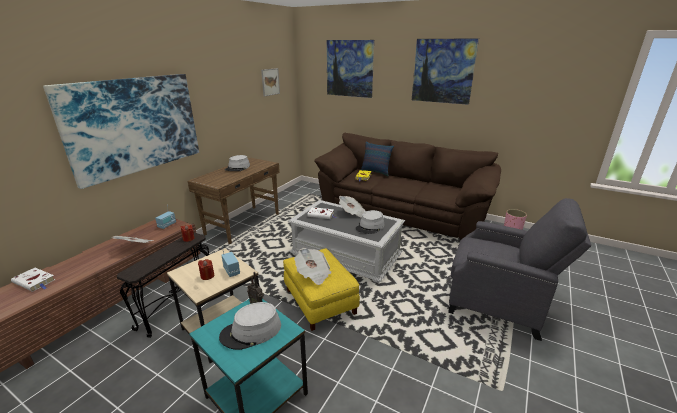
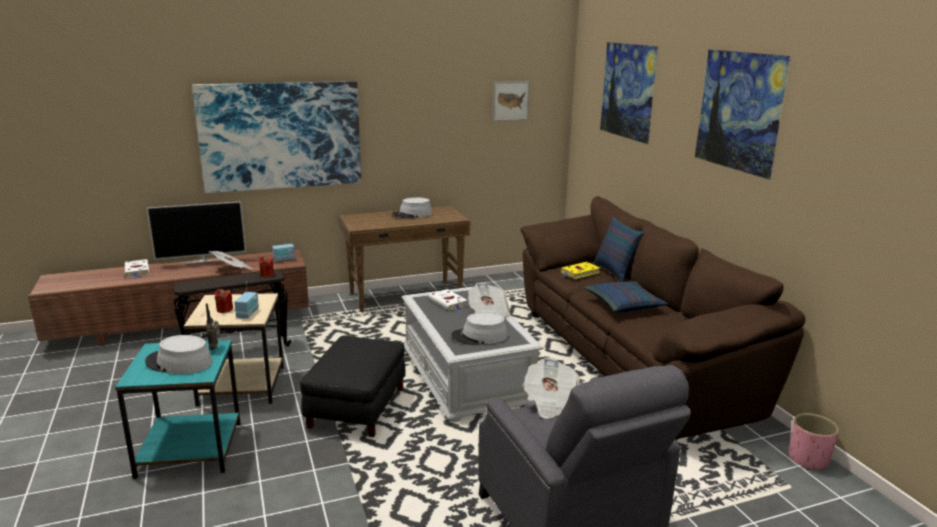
camera: 40 degrees right, 5 degrees down
(92, 250) = (202, 261): none -> television
(313, 274) = (336, 357): newspaper -> newspaper (550, 402)
(319, 301) = (356, 407): yellow ottoman -> black ottoman
(407, 186) = (624, 304): none -> blue pillow

